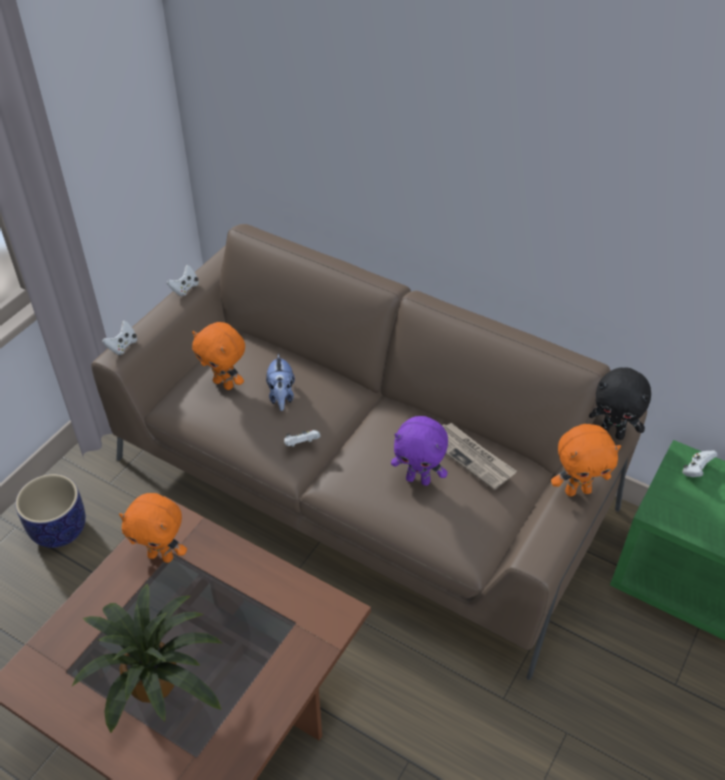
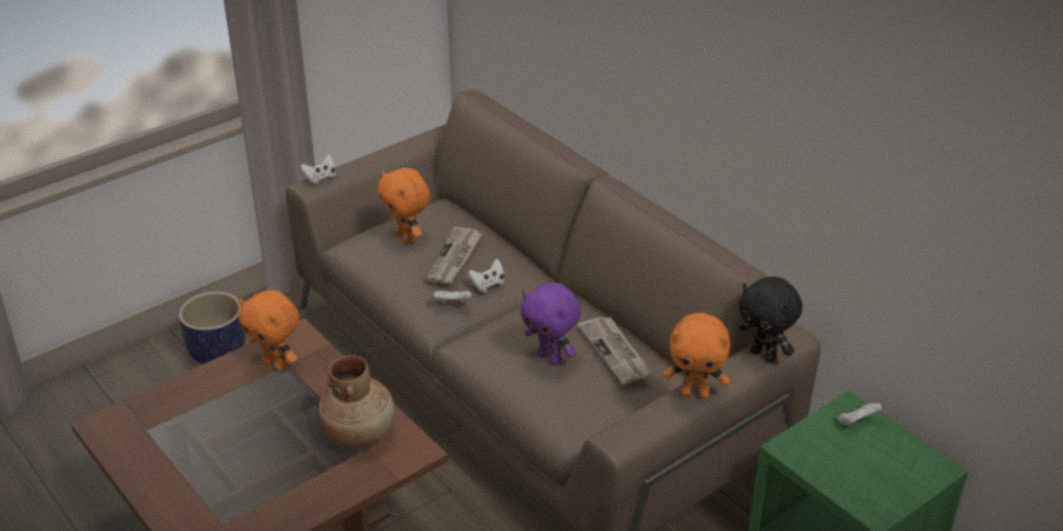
camera: 20 degrees right, 10 degrees down
(157, 683) = (219, 460): potted plant -> none
(185, 288) = (404, 144): white game controller -> white game controller (488, 284)
(279, 609) = (359, 433): none -> brown vase
(281, 396) = (455, 258): plush toy -> newspaper

